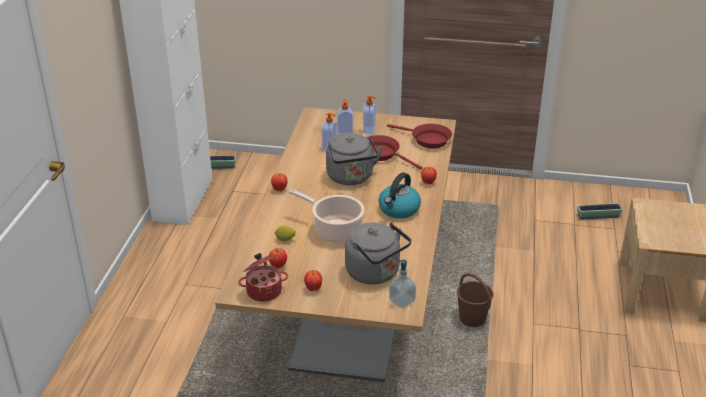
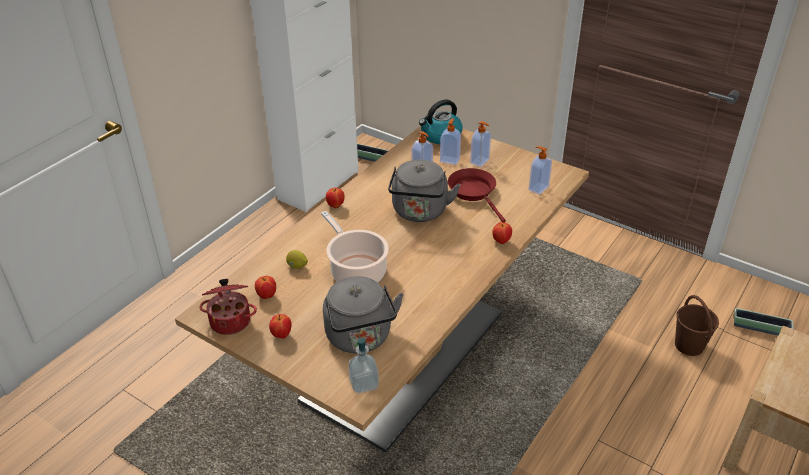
camera: 25 degrees right, 5 degrees up
(399, 209) = (444, 266): kettle -> kettle (440, 136)
(427, 140) = (538, 188): red frying pan -> soap dispenser
(472, 319) = (529, 409): brown bucket -> brown bucket (689, 345)

